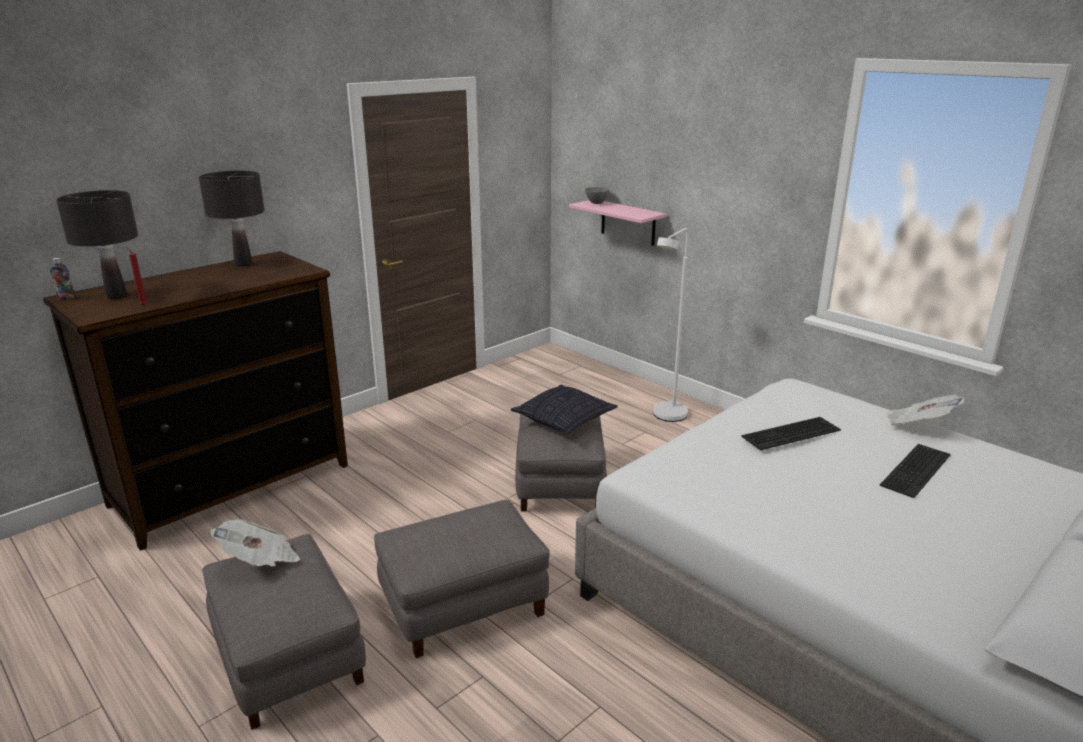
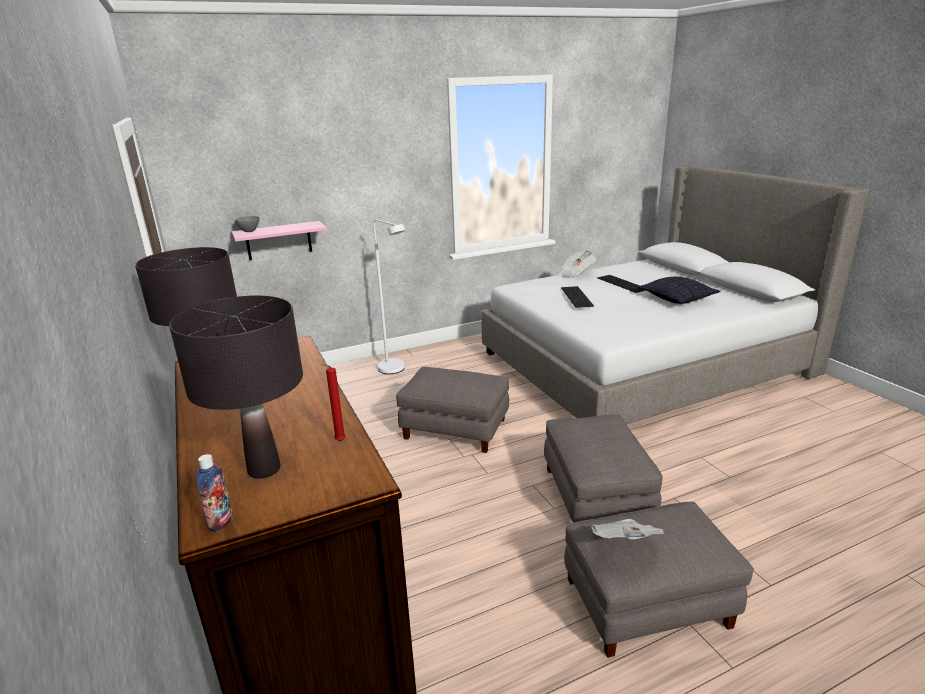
camera: 70 degrees left, 0 degrees up
(563, 420) = (453, 377): pillow -> pillow (677, 299)

